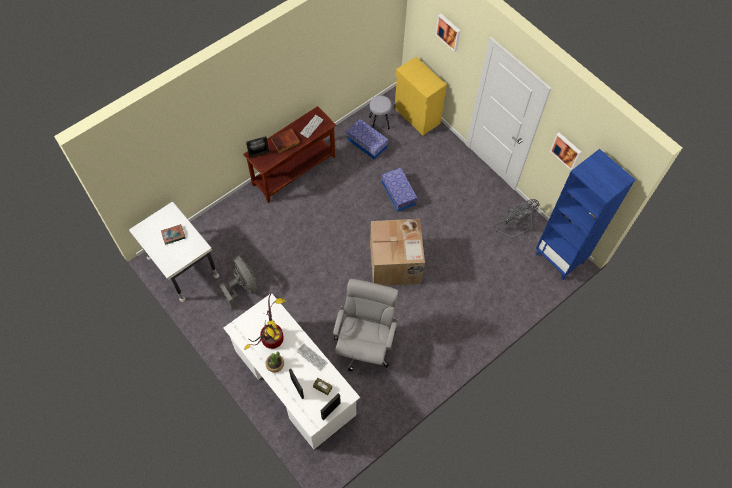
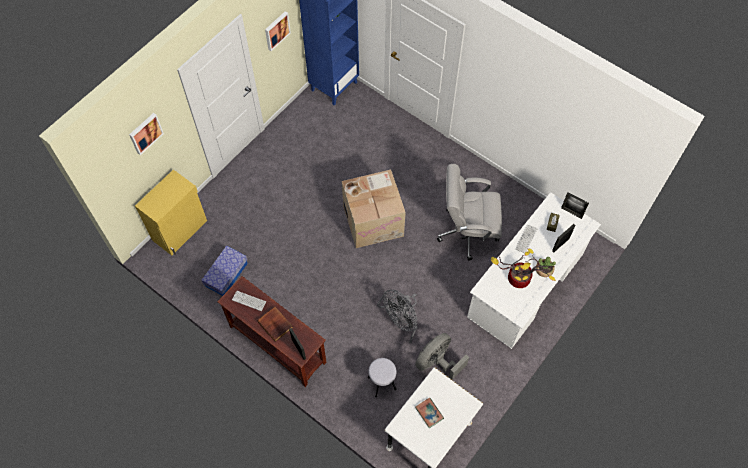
camera: 100 degrees left, 0 degrees up
(379, 122) = (195, 267): grey stool -> grey stool (382, 382)
(398, 193) = (288, 232): storage box -> none
(519, 228) = (308, 120): grey fan -> grey fan (402, 317)

